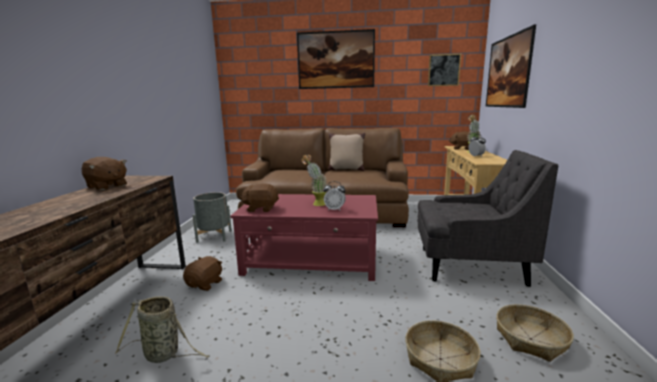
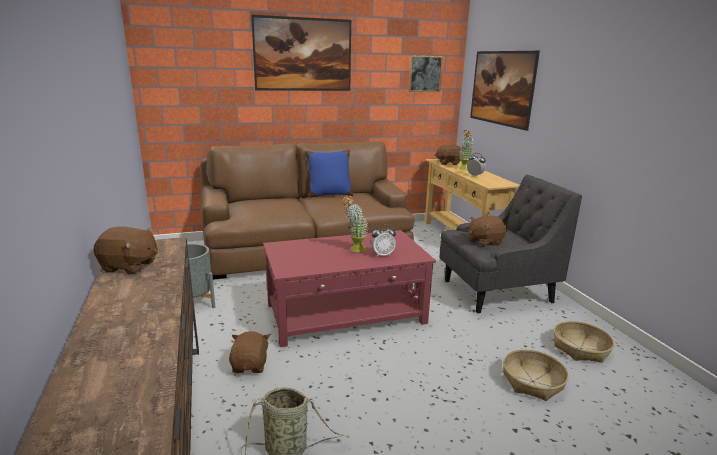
camera: 25 degrees left, 5 degrees up
(261, 208) = (300, 264): brown plush toy -> brown plush toy (485, 241)
(346, 169) = (329, 195): beige pillow -> blue pillow

